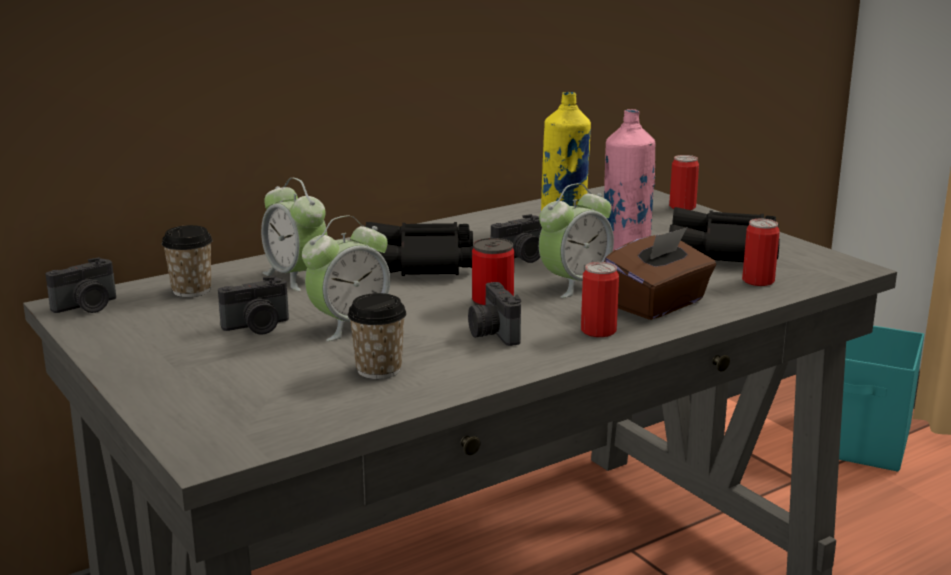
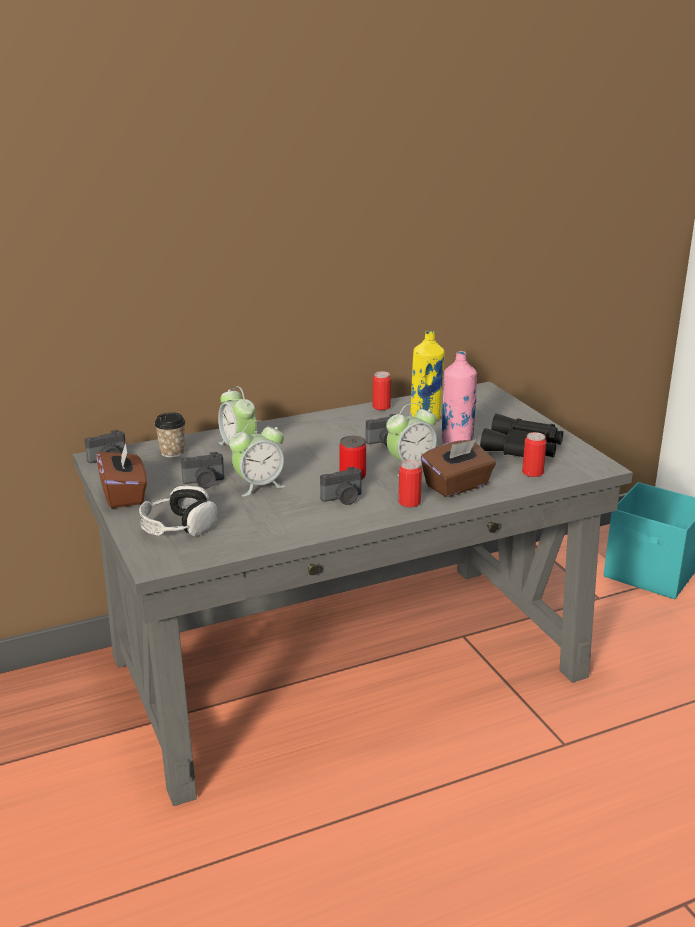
camera: 10 degrees right, 5 degrees up
(126, 353) = (124, 495): none -> brown tissue box
(234, 392) = (178, 526): none -> headphones
(378, 370) = (265, 519): cup -> none
(421, 265) = (319, 443): black binoculars -> none
(492, 333) = (343, 499): camera -> camera turned 105 degrees counterclockwise
(682, 207) = (515, 407): can -> can (381, 407)

